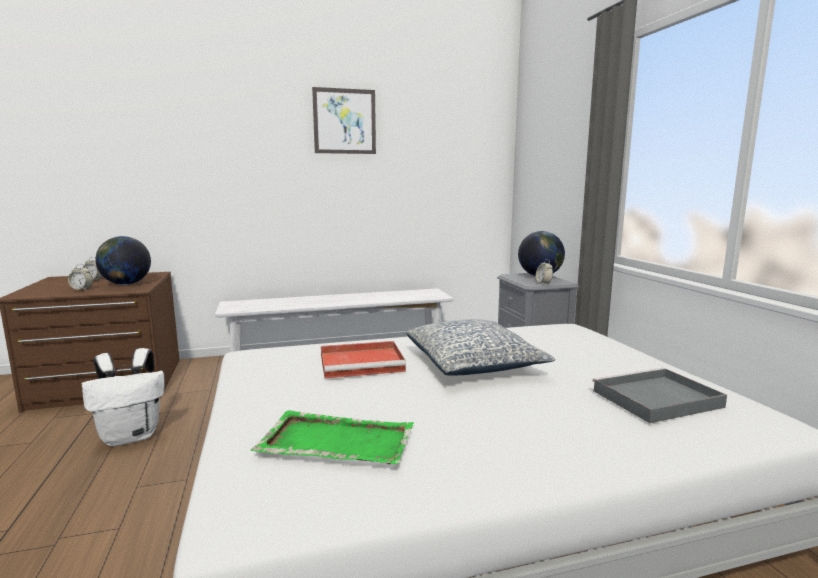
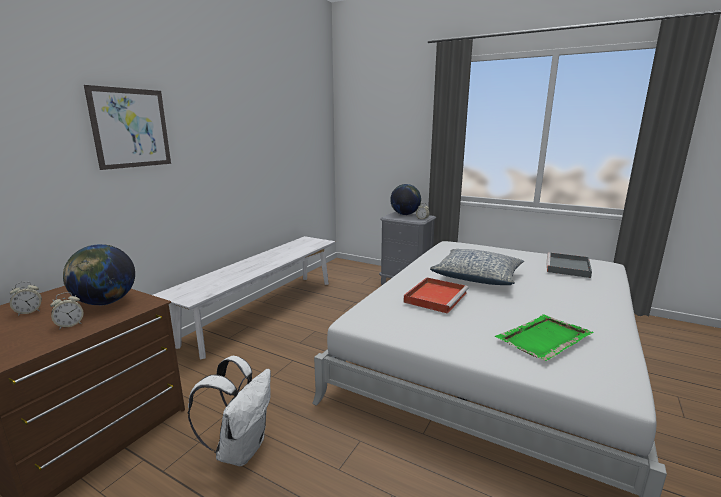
camera: 45 degrees left, 5 degrees up
(344, 121) = (237, 96): picture -> picture (131, 128)

